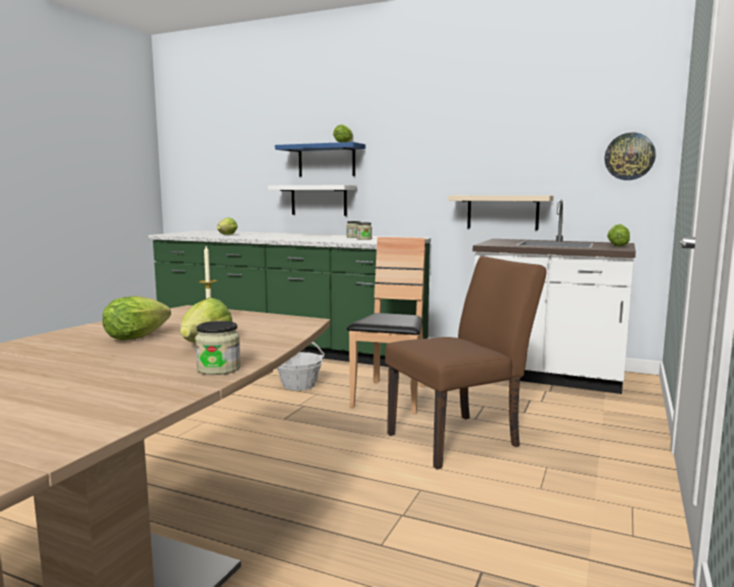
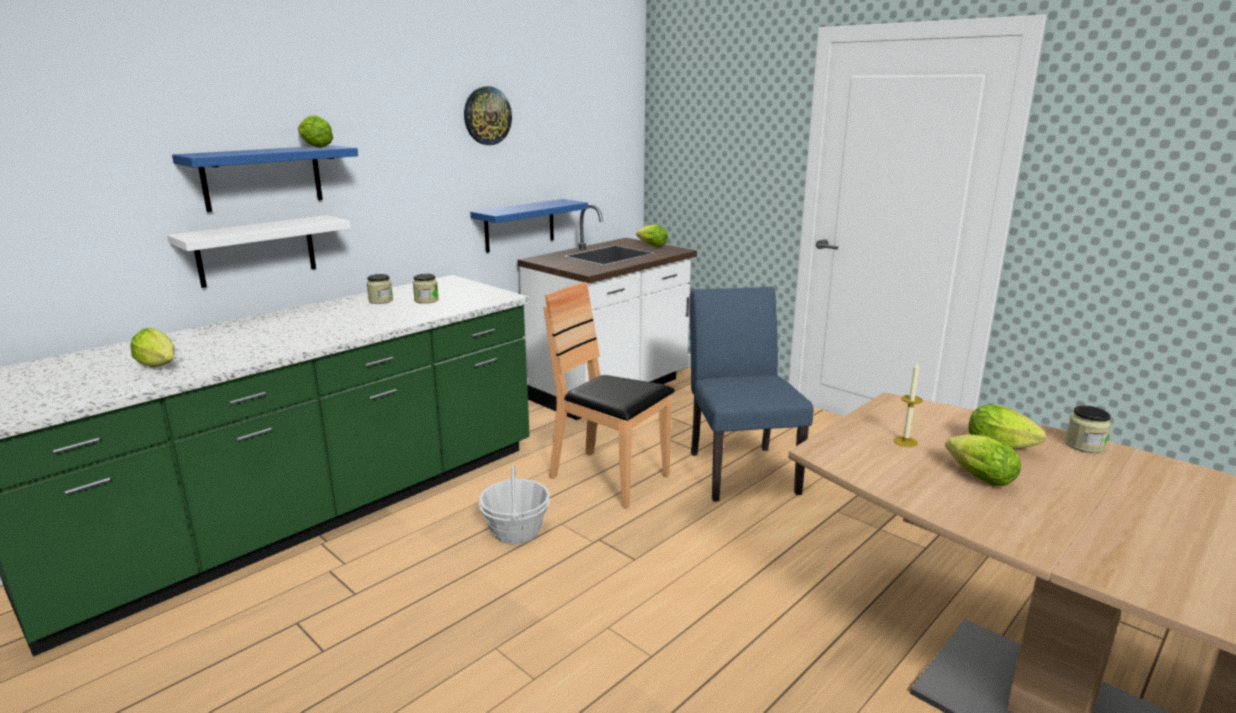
camera: 70 degrees left, 10 degrees up
(461, 438) = (739, 468): brown chair -> blue chair
(502, 212) = (519, 225): beige shelf -> blue shelf
(629, 156) = (615, 151): wall clock -> wall clock (487, 116)

